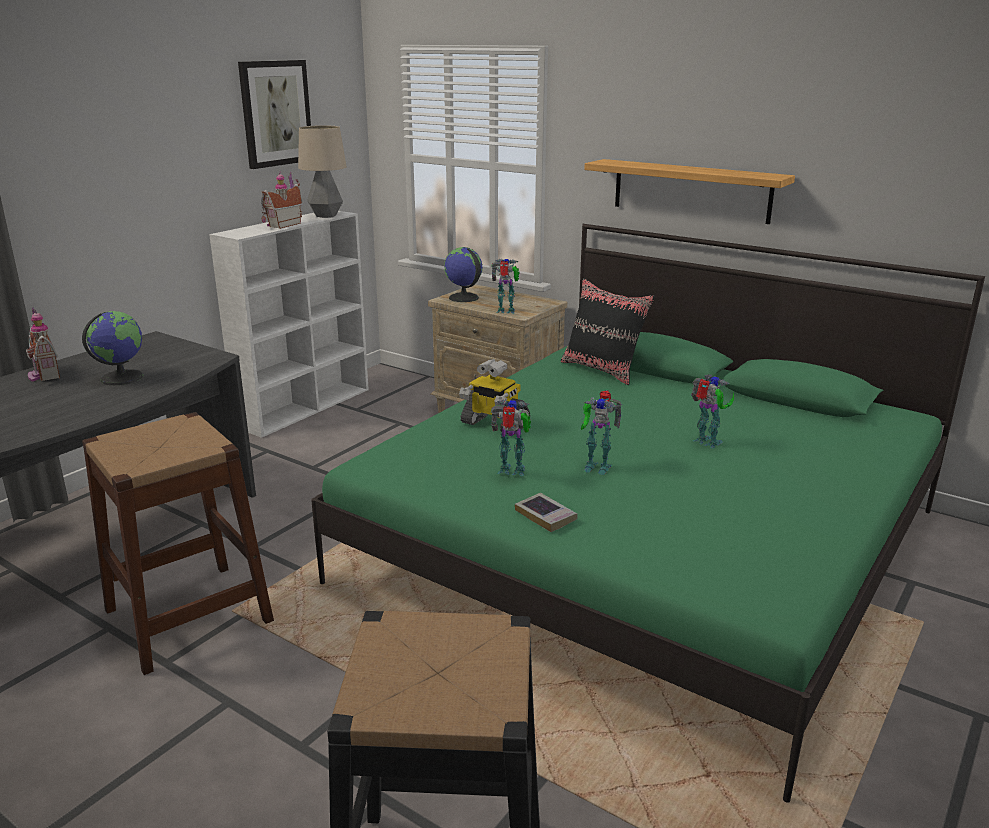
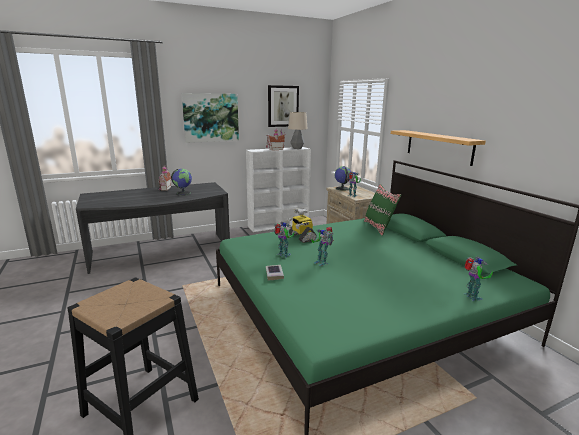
camera: 30 degrees right, 5 degrees down
(114, 159) = (211, 117): none -> picture
(188, 616) = (168, 282): brown stool -> none
(603, 370) = (379, 227): black pillow -> green pillow
(707, 443) = (387, 266): toy robot -> toy robot (471, 297)

